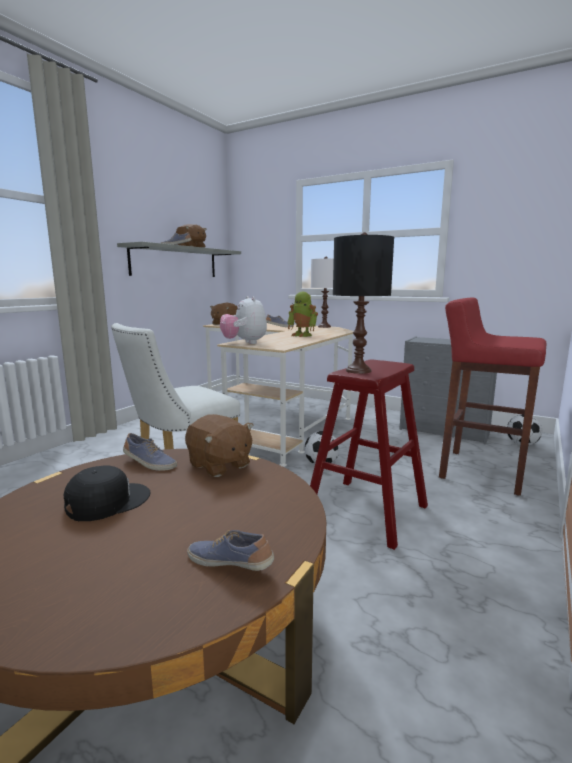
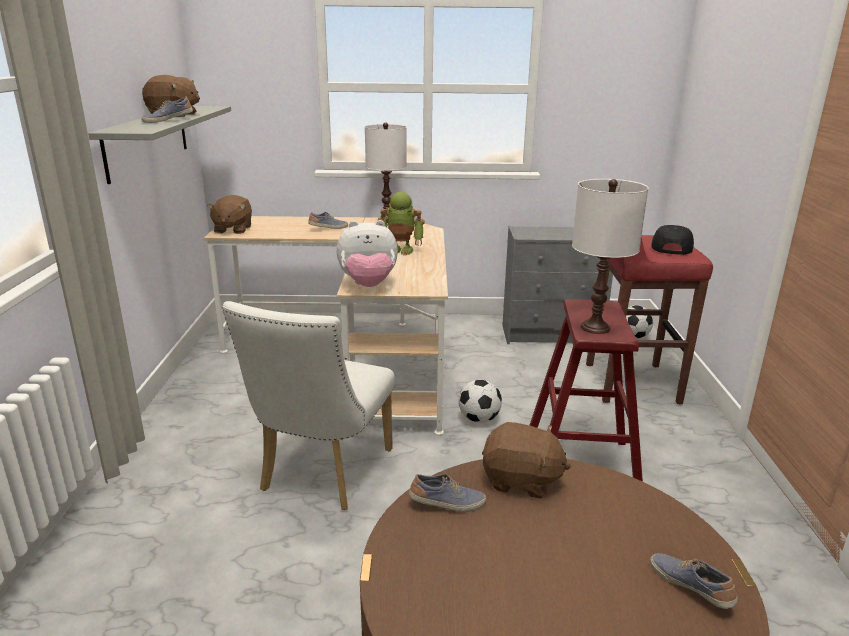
camera: 30 degrees left, 10 degrees up
(107, 501) = (490, 570): black cap -> black cap (670, 247)
(230, 563) = (691, 586): shoe -> shoe turned 60 degrees clockwise
(244, 343) = (368, 285): plush toy -> plush toy turned 45 degrees counterclockwise
(358, 370) = (595, 327): black table lamp -> white table lamp

